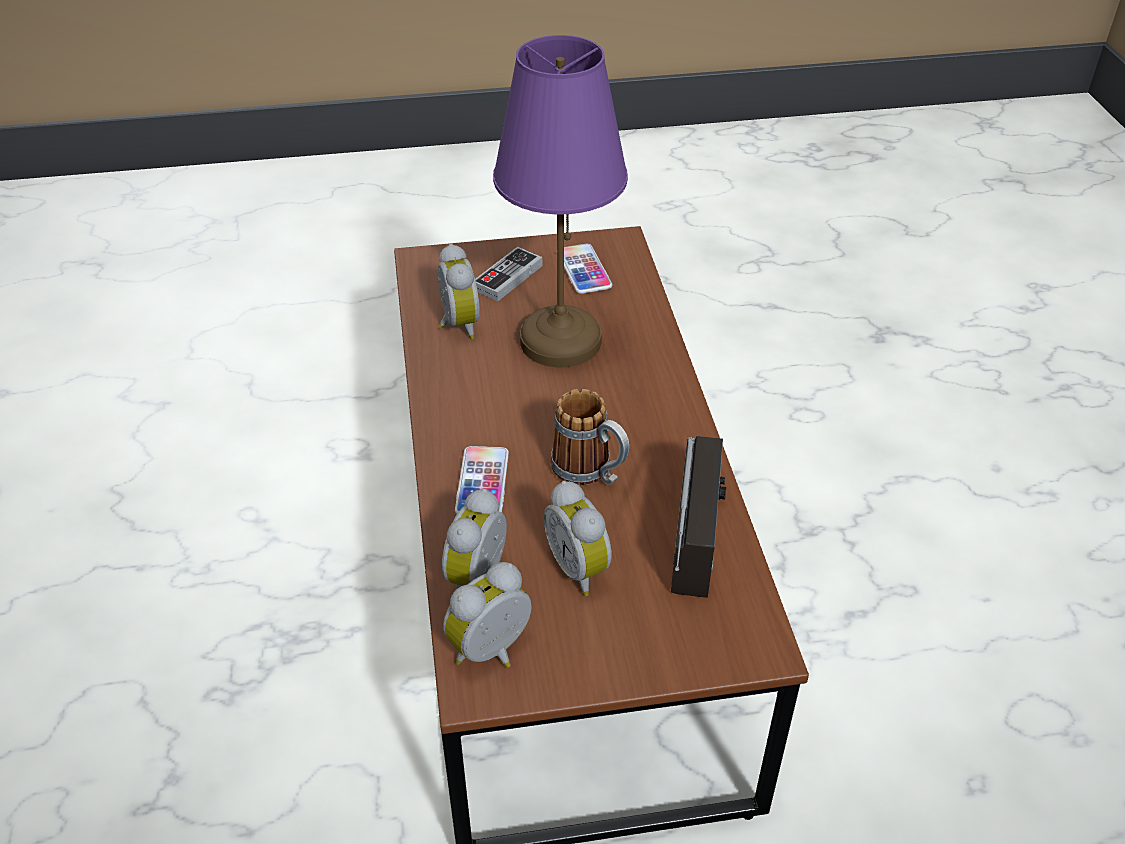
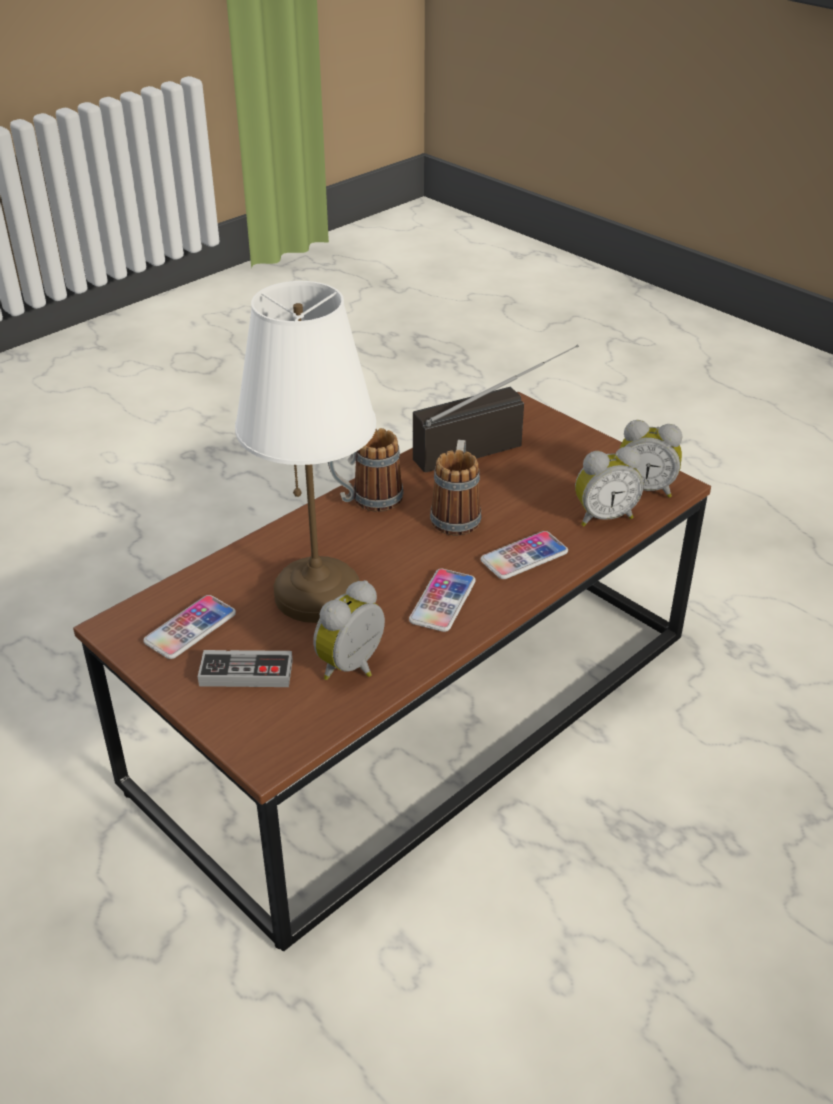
camera: 125 degrees left, 5 degrees down
(479, 402) = (442, 601): none -> phone
(561, 342) = (319, 593): purple table lamp -> white table lamp
(581, 568) = (543, 484): alarm clock -> none
(670, 424) = (366, 500): none -> mug

